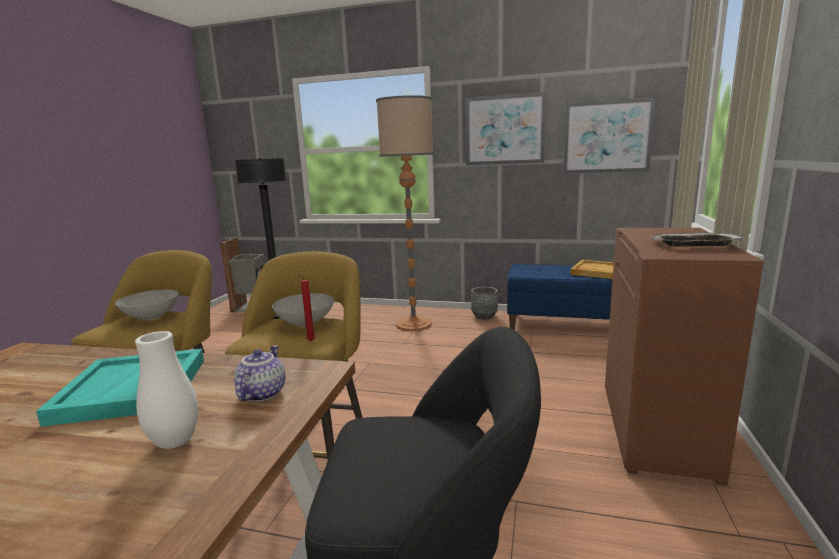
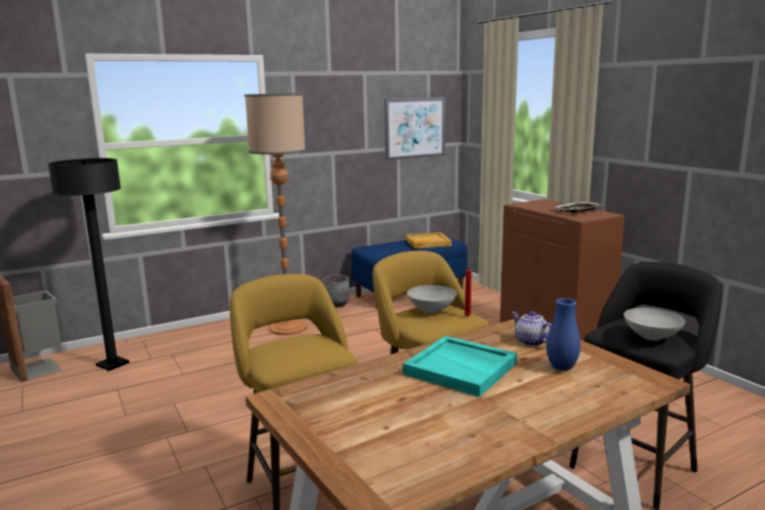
camera: 45 degrees left, 0 degrees up
(152, 317) = (295, 344): grey bowl -> grey bowl (650, 337)
(175, 442) = (561, 368): white vase -> blue vase
(504, 130) = (336, 121): picture -> none

